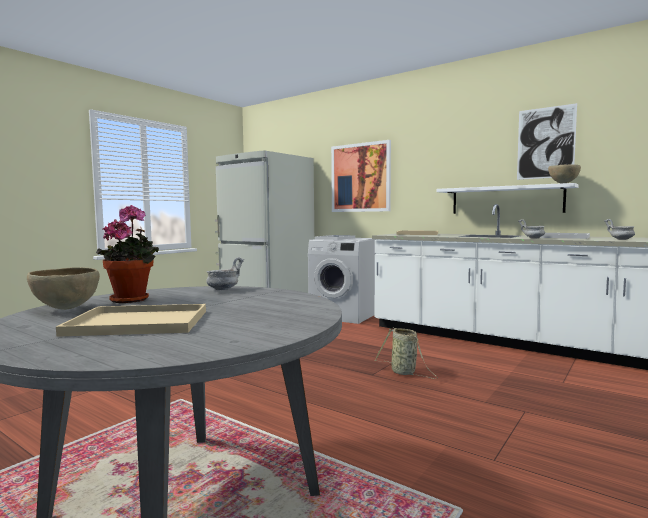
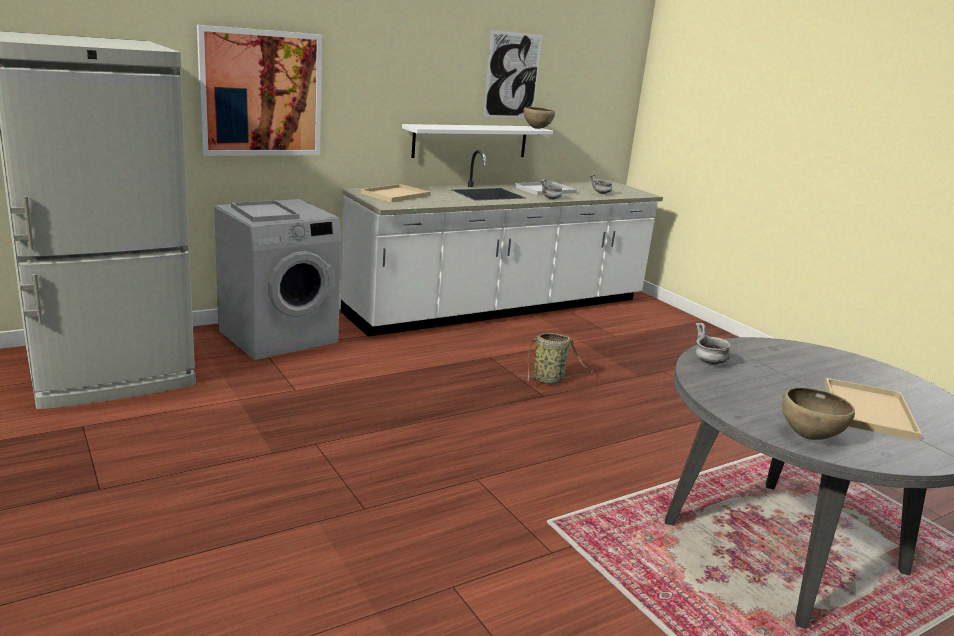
camera: 70 degrees left, 15 degrees up
(133, 299) = (756, 404): potted plant -> none

